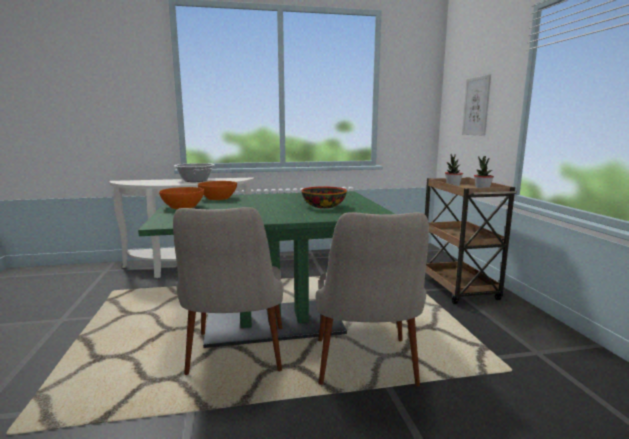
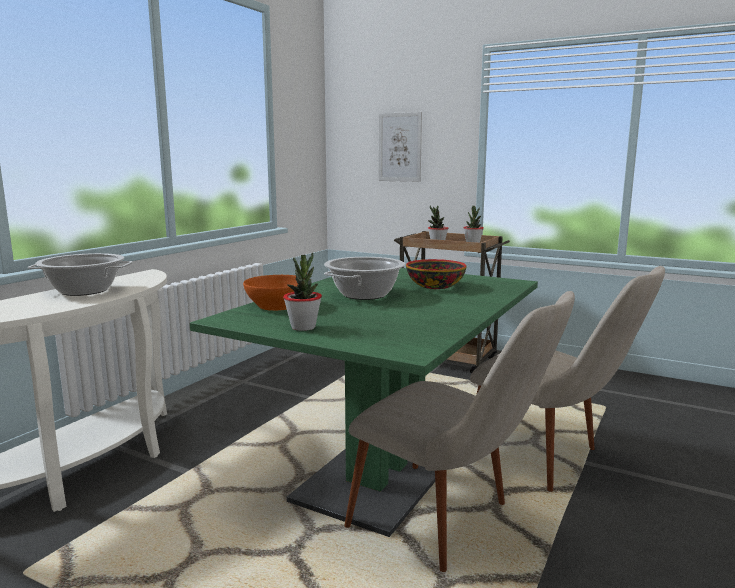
camera: 50 degrees left, 0 degrees up
(183, 207) = (303, 327): orange bowl -> potted plant
(271, 202) = (364, 294): none -> cooking pot

